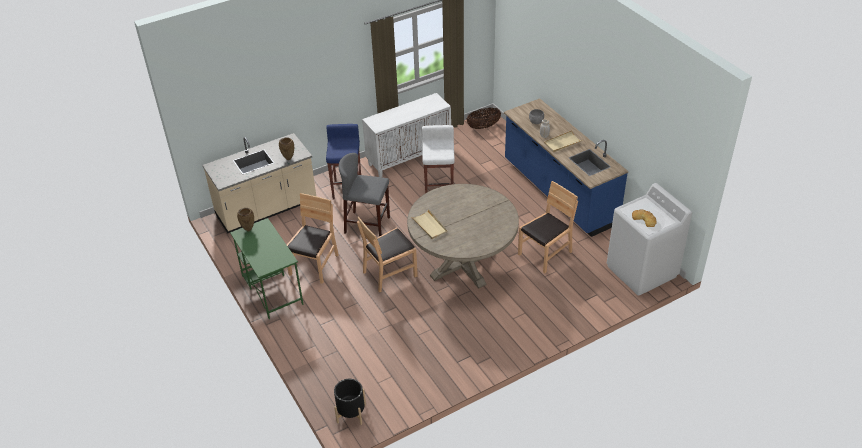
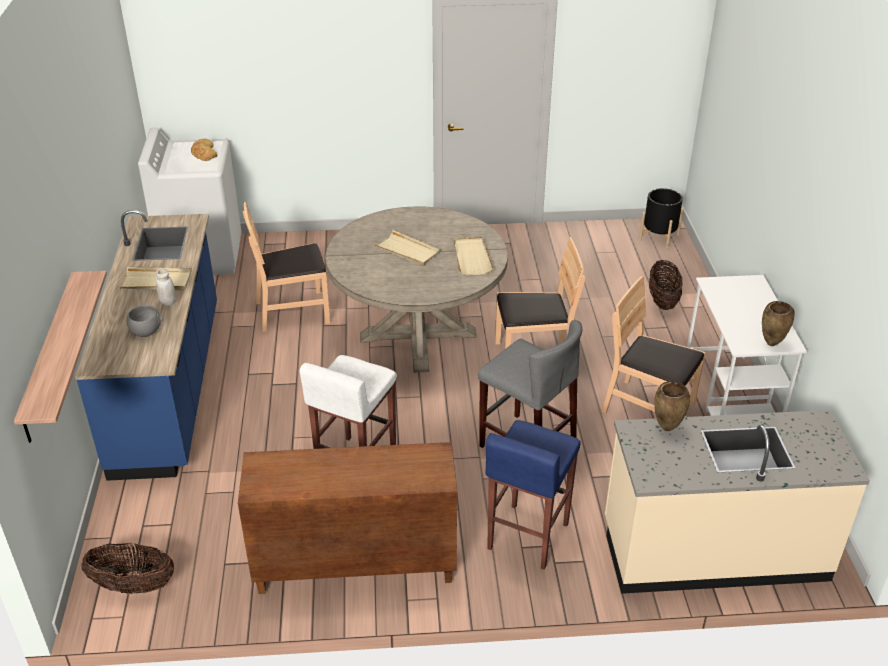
camera: 155 degrees left, 5 degrees down
(271, 289) = (731, 395): green desk -> white desk
(314, 265) = (648, 408): brown chair -> brown chair turned 75 degrees clockwise
(329, 346) = (662, 301): none -> basket
(409, 157) = (354, 566): white cabinet -> brown cabinet
(468, 218) = (407, 251): none -> beige tray
(533, 70) = (50, 355): none -> shelf

